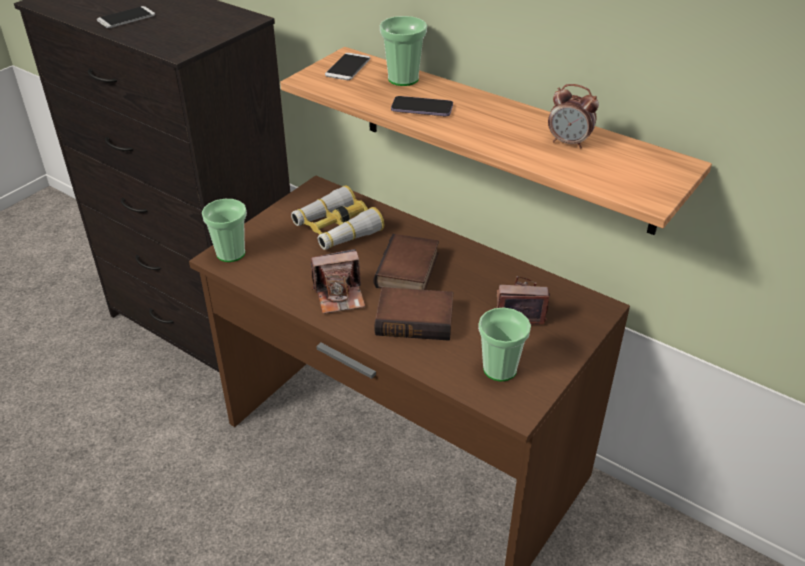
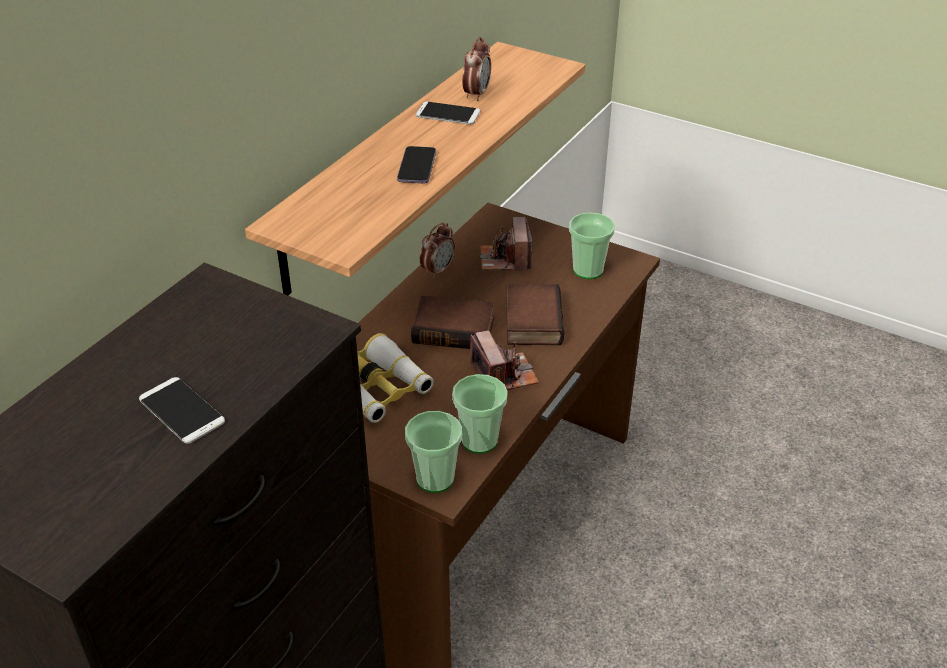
camera: 95 degrees left, 0 degrees up
(348, 67) = (312, 220): phone -> phone (448, 114)
(403, 79) = (345, 181): cup -> cup (479, 440)
(499, 265) = (437, 270): none -> alarm clock

